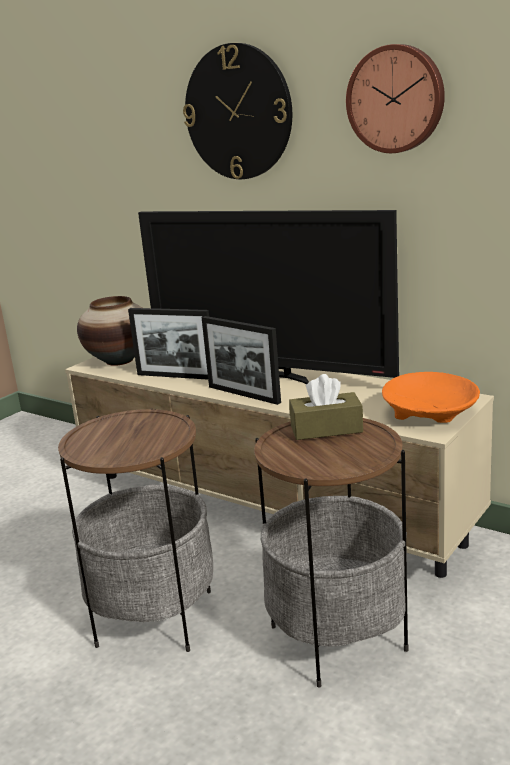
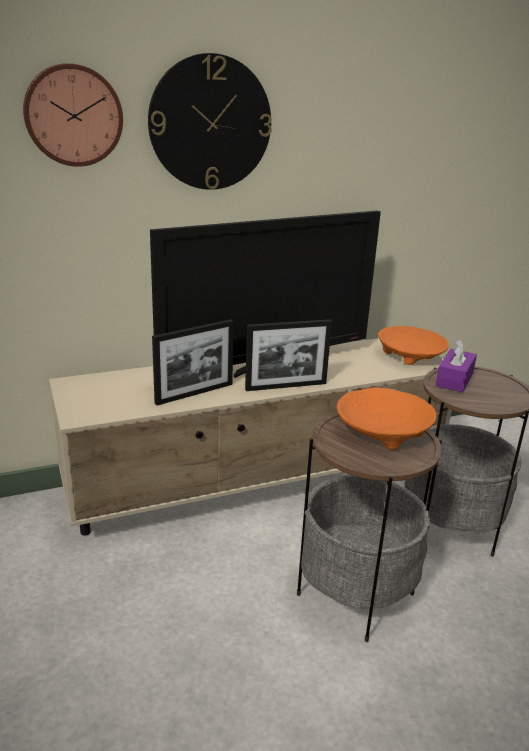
camera: 60 degrees left, 5 degrees up
(119, 361) = (99, 401): vase -> none
(145, 433) = (383, 431): none -> orange bowl
(326, 429) = (454, 379): brown tissue box -> purple tissue box
(396, 99) = (359, 122): wall clock -> wall clock (73, 115)

